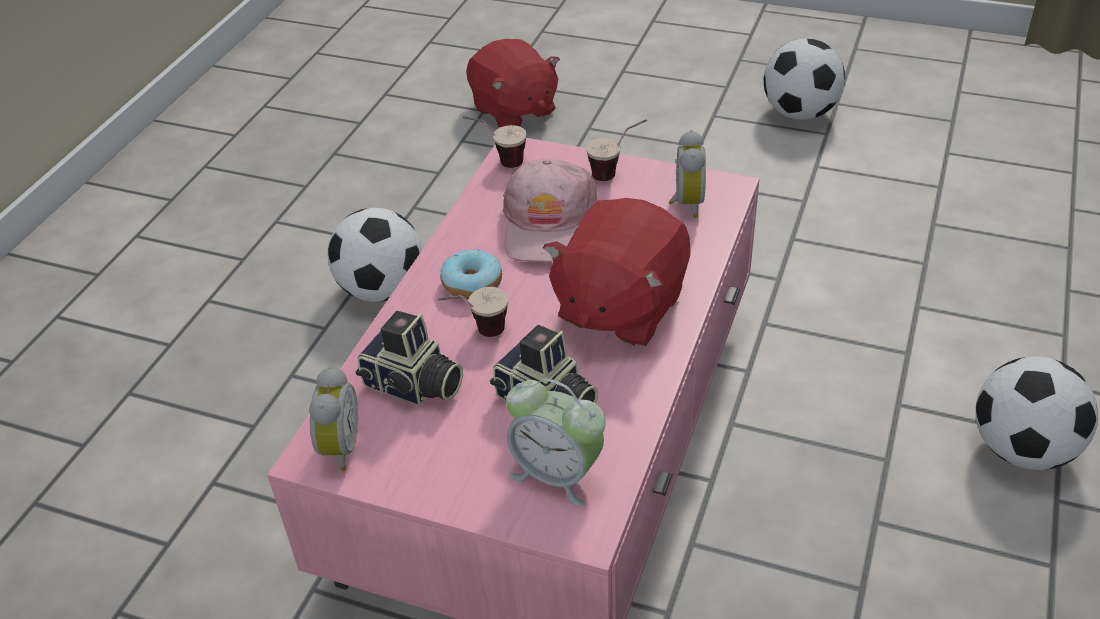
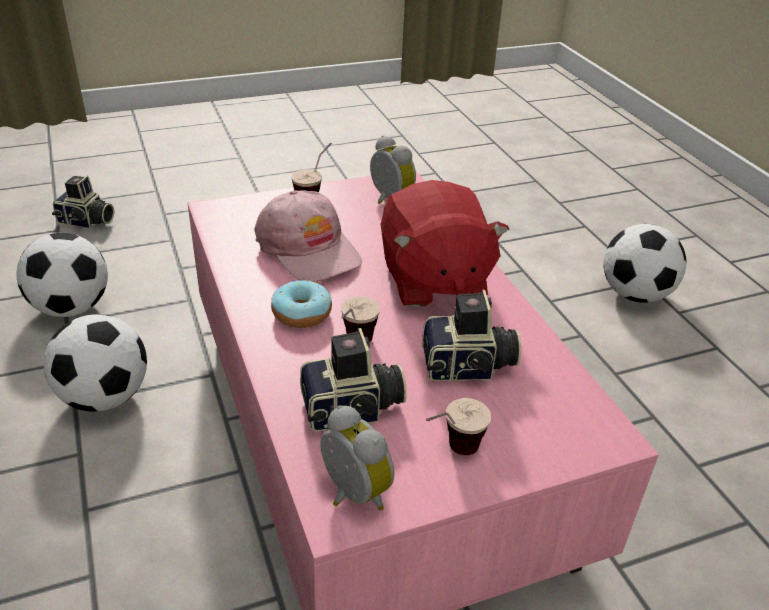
camera: 45 degrees left, 5 degrees down
(498, 162) = (211, 222): cup -> cup (451, 453)
(514, 111) = (86, 222): red plush toy -> camera
(557, 474) = (542, 411): alarm clock -> none
(799, 113) = (306, 158): football -> football (71, 308)

